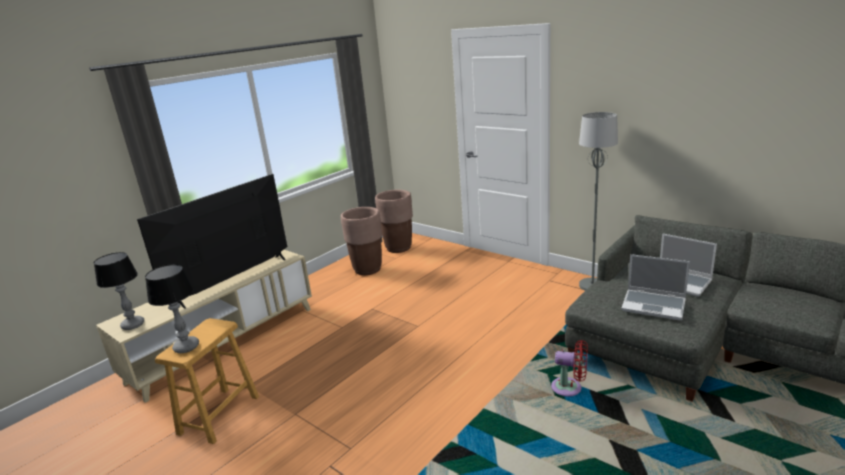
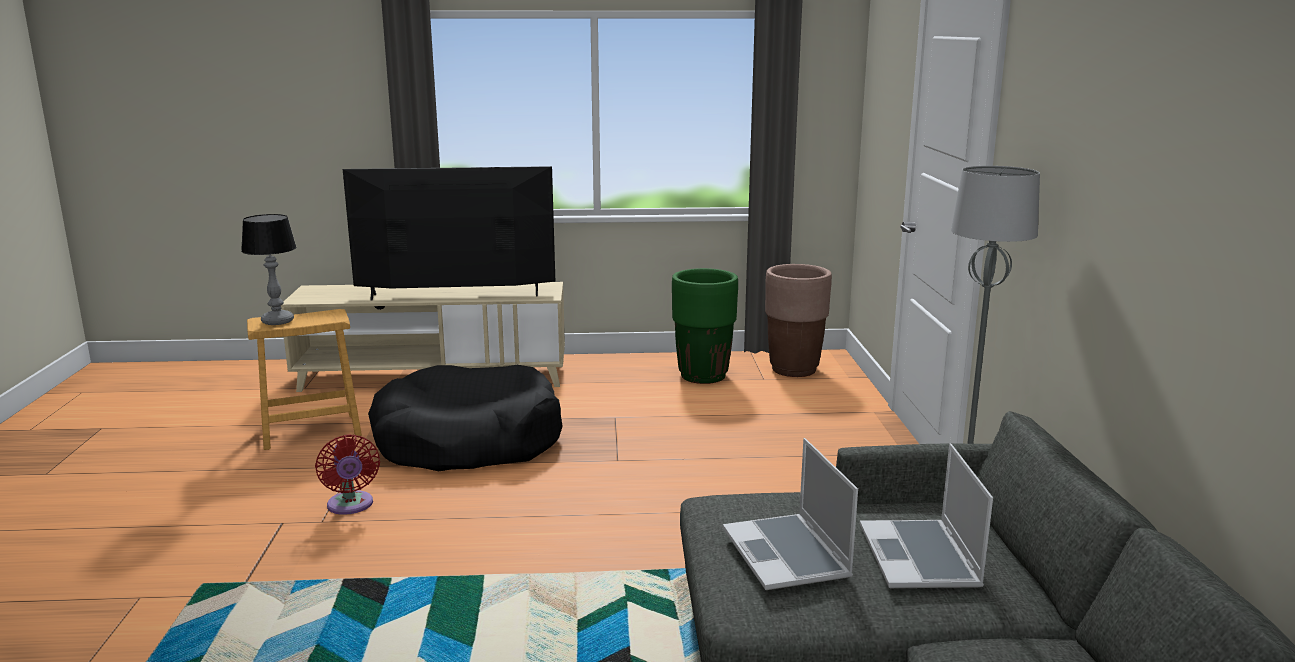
camera: 45 degrees right, 5 degrees down
(133, 325) = (316, 296): table lamp -> none
(328, 361) = (468, 441): none -> black dog bed
(367, 269) = (703, 376): brown planter -> green planter
(570, 388) = (614, 628): red fan -> red fan (350, 506)

